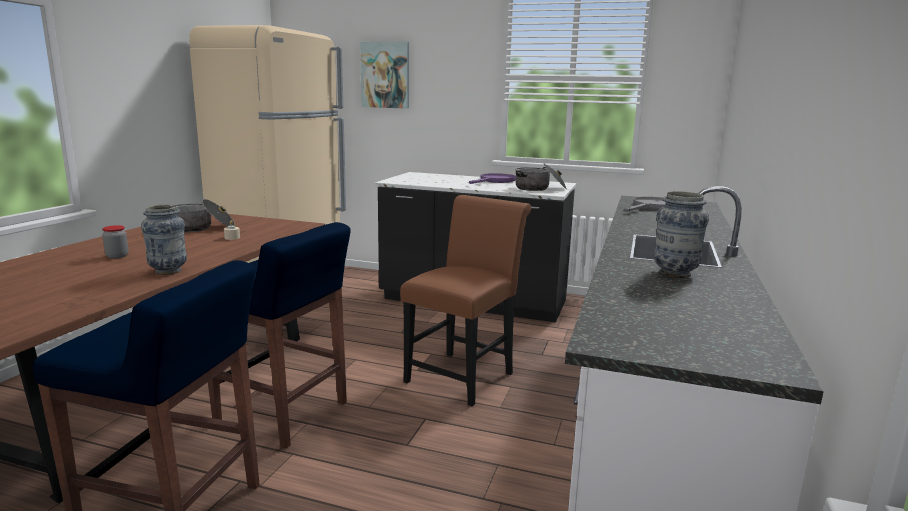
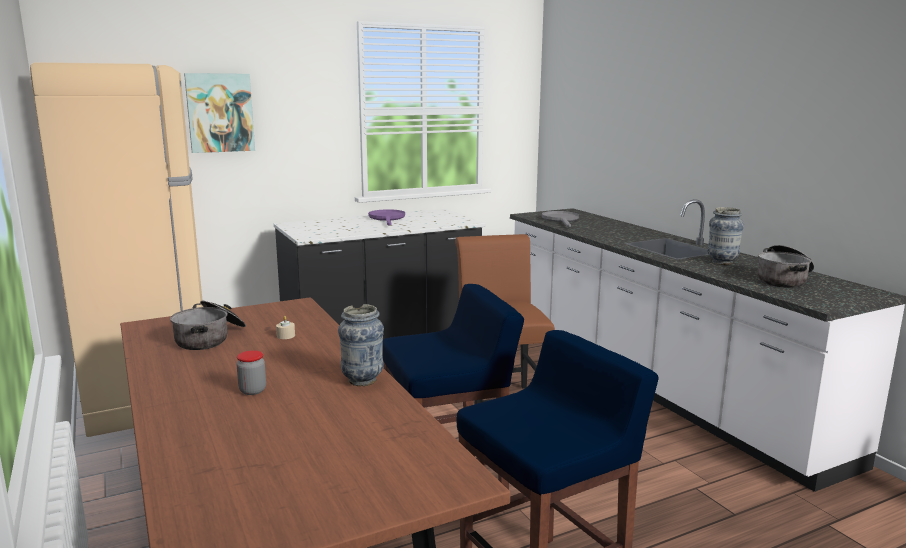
camera: 45 degrees left, 0 degrees up
(540, 188) = (445, 219): cooking pot -> cooking pot (783, 279)

